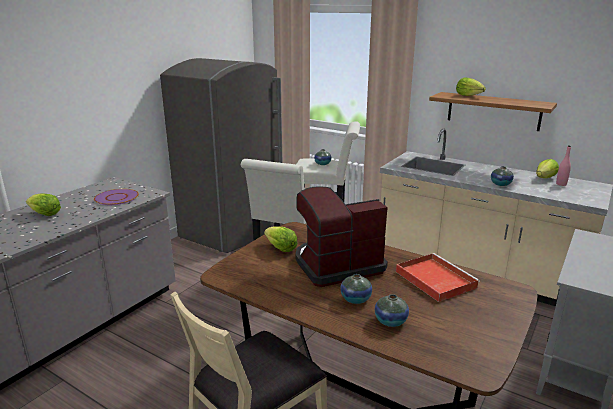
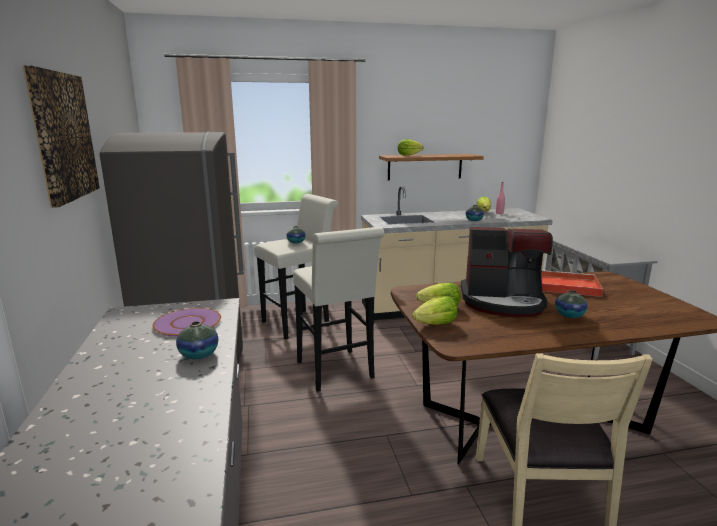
camera: 45 degrees left, 5 degrees down
(45, 214) = (130, 376): lettuce -> lettuce (436, 324)
(117, 65) = (63, 136): none -> picture
(336, 265) = (503, 302): coffee machine -> coffee machine turned 105 degrees counterclockwise
(390, 321) = (616, 317): vase -> vase (199, 354)

